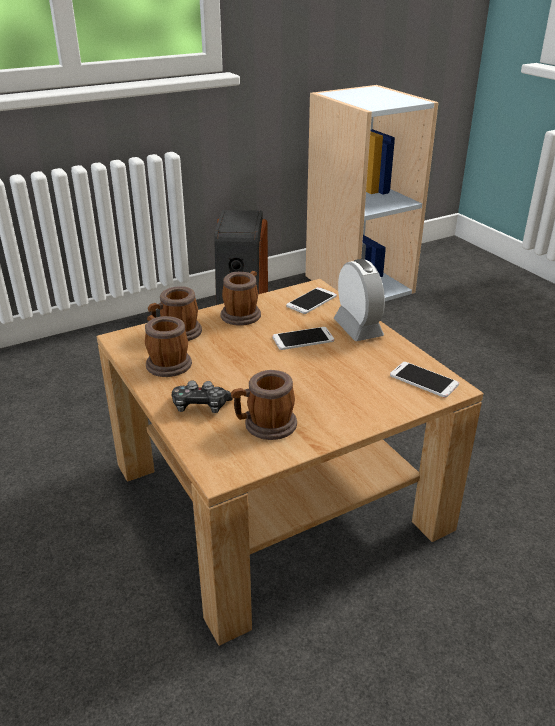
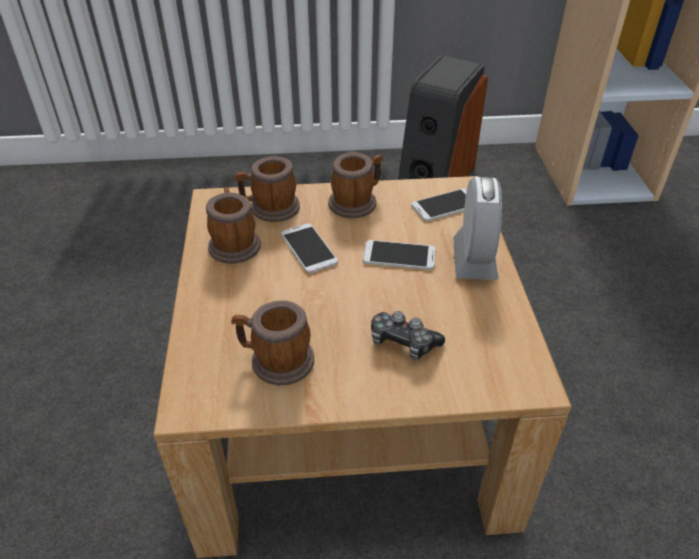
camera: 25 degrees right, 10 degrees up
(200, 406) = (228, 311): game controller -> game controller (403, 342)
(424, 380) = (504, 361): phone -> phone (308, 248)

